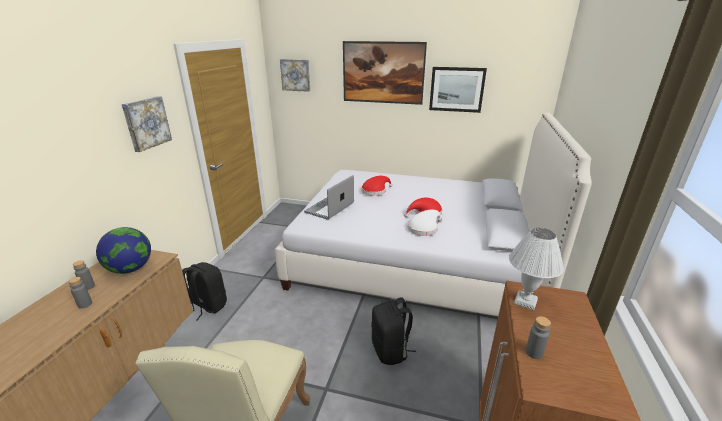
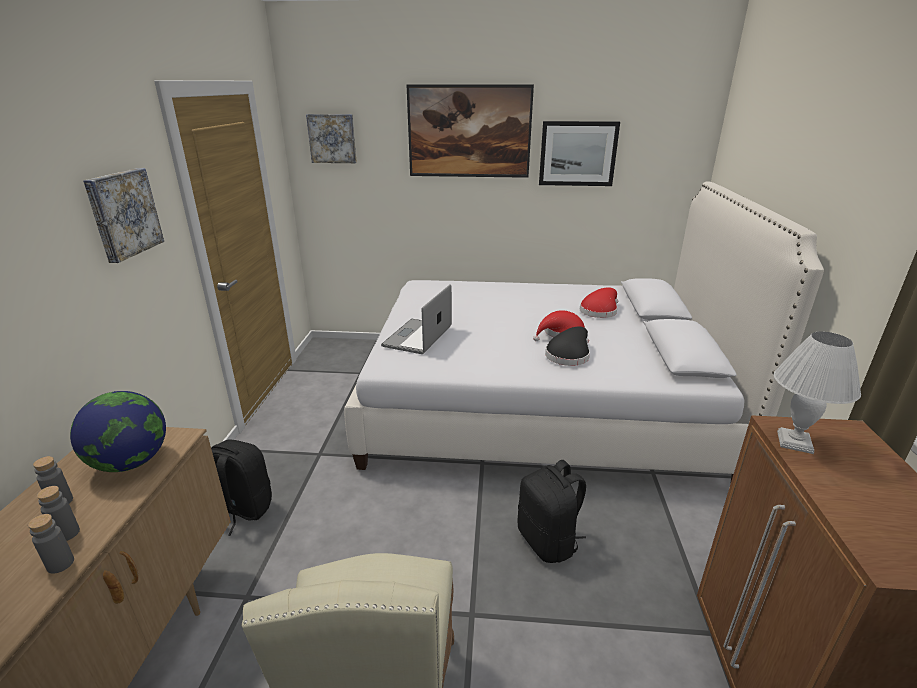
camera: 10 degrees left, 0 degrees up
(375, 191) = (476, 307): red hat -> red hat (599, 311)
(424, 228) = (568, 355): white hat -> black hat
(534, 352) = (849, 515): grey bottle -> grey bottle (60, 564)

